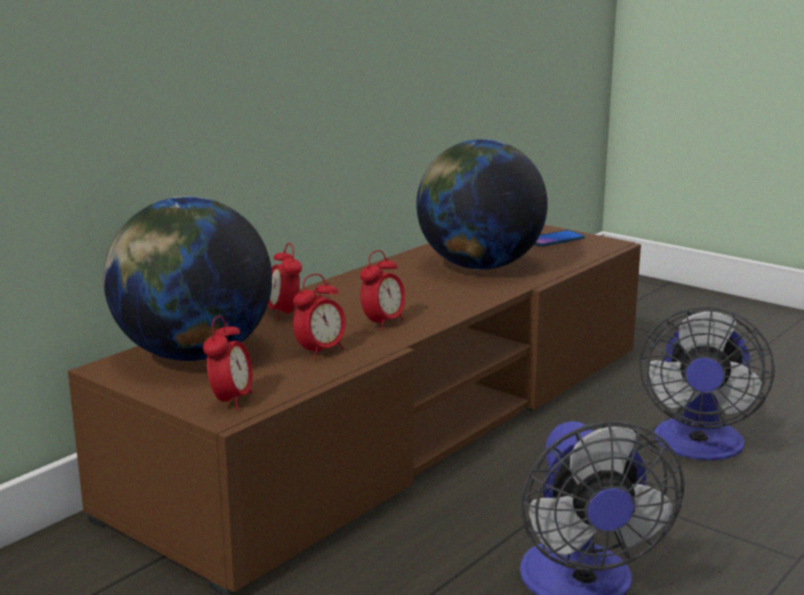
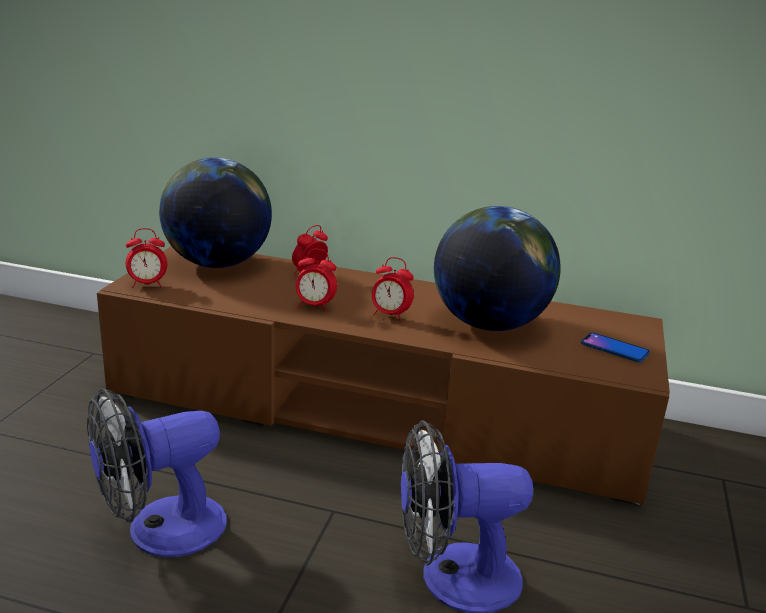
camera: 65 degrees right, 5 degrees up
(320, 352) = (243, 295): alarm clock -> alarm clock (390, 315)

